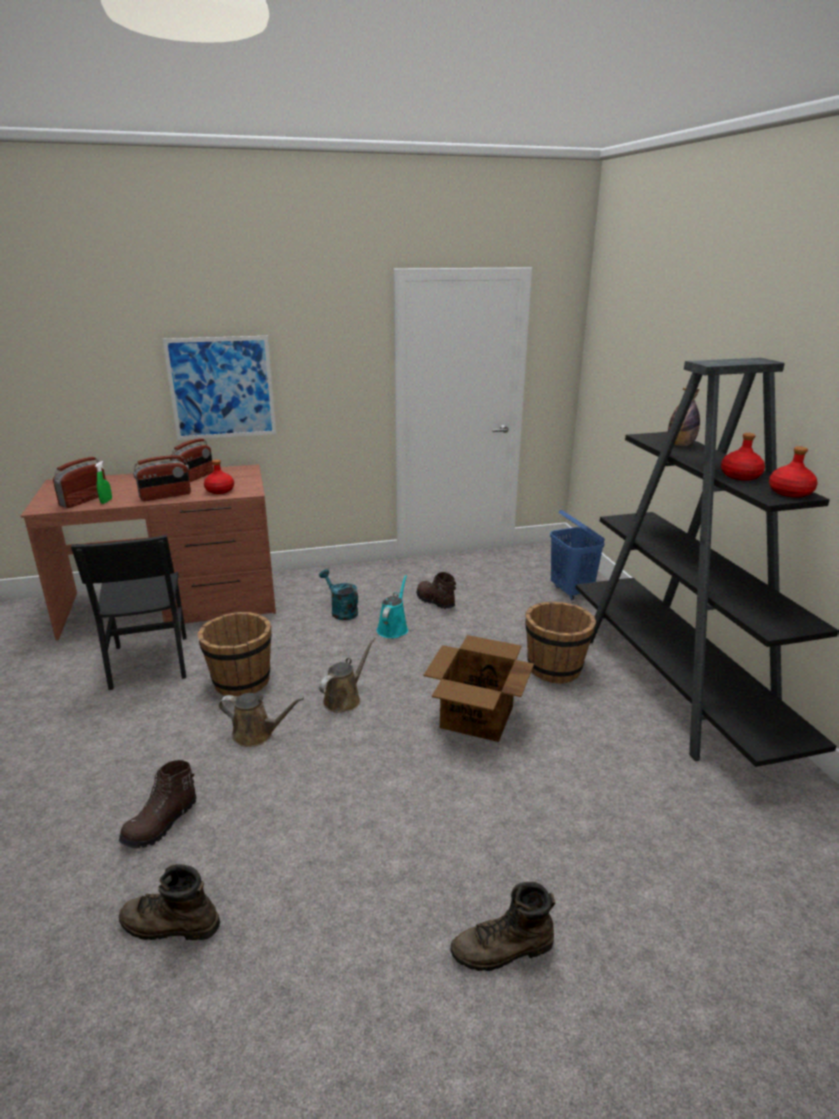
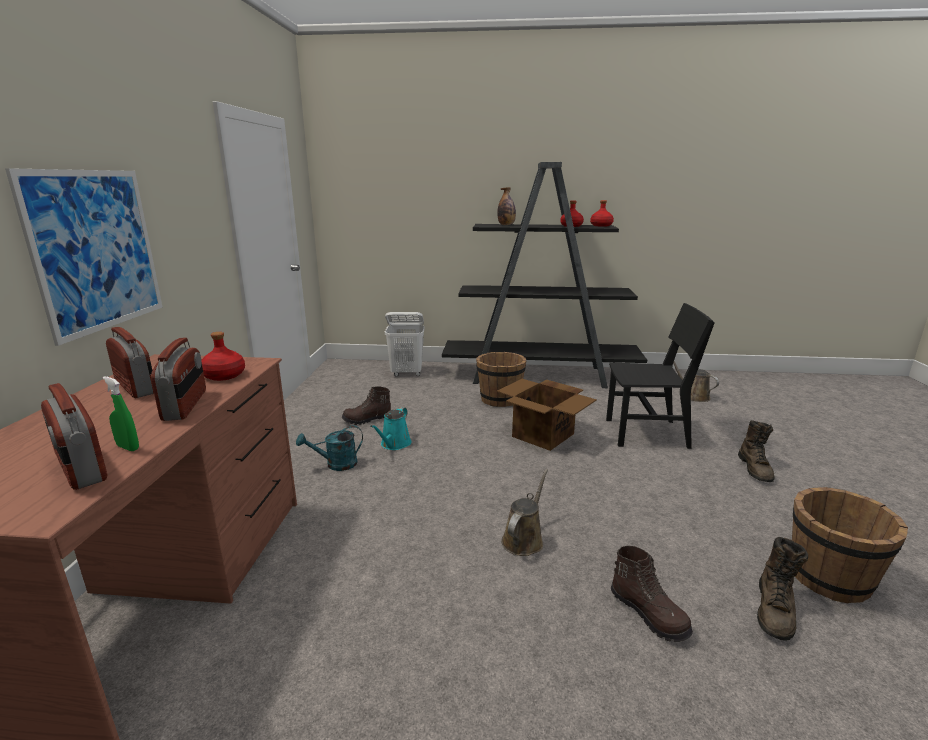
camera: 70 degrees left, 5 degrees down
(149, 661) = (318, 621): black chair -> black chair (646, 433)
(241, 681) = (424, 542): brown bucket -> brown bucket (829, 578)
(344, 699) = (491, 484): brown watering can -> brown watering can (693, 396)
(393, 628) = (394, 444): turquoise watering can -> turquoise watering can turned 105 degrees counterclockwise
(571, 592) = (407, 373): blue laundry basket -> white laundry basket

